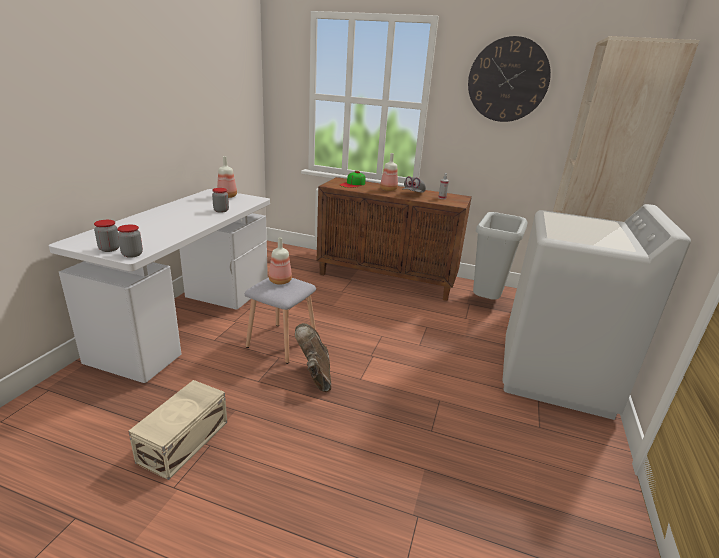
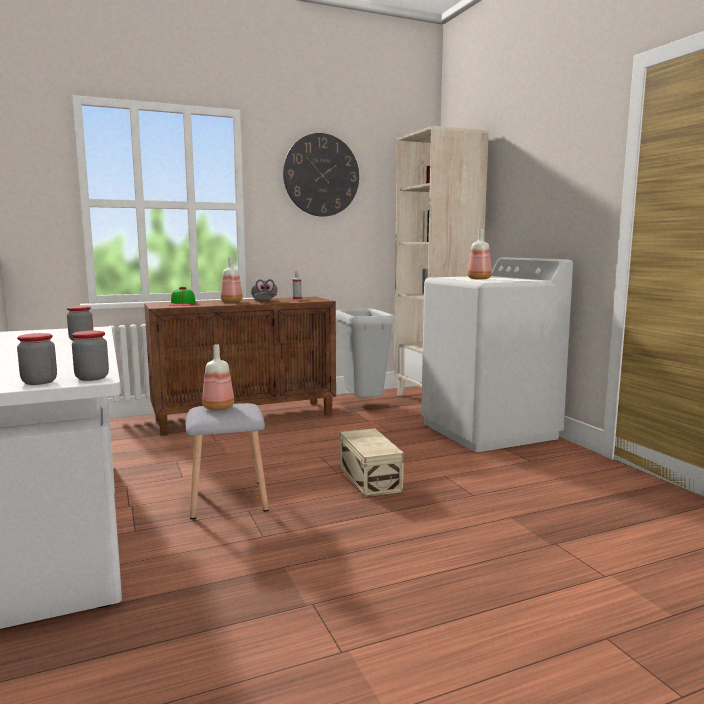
camera: 40 degrees left, 15 degrees down
(186, 441) = (279, 616): beige storage box -> beige storage box (370, 478)
(228, 196) = (46, 332): bottle -> bottle (479, 279)
(315, 375) = (314, 506): brown boot -> none

